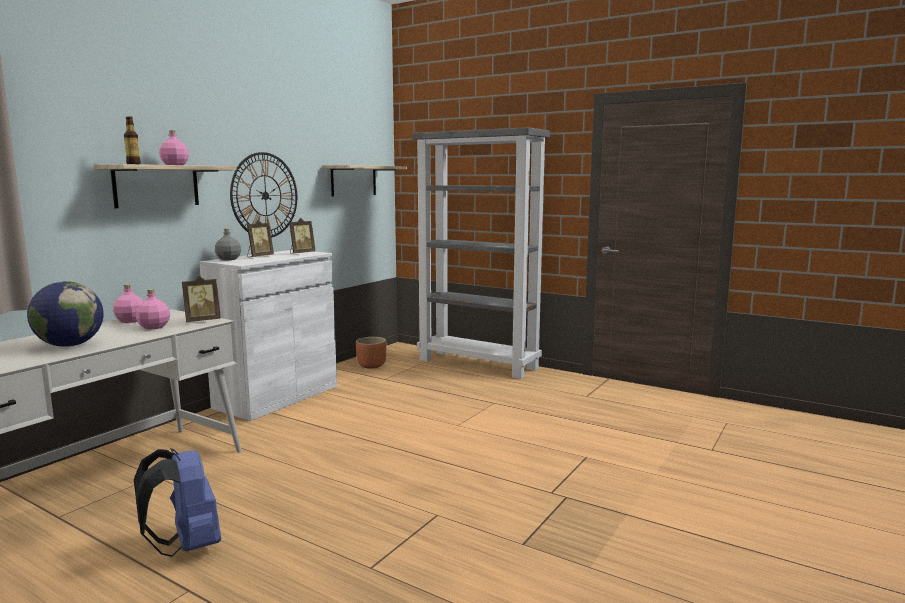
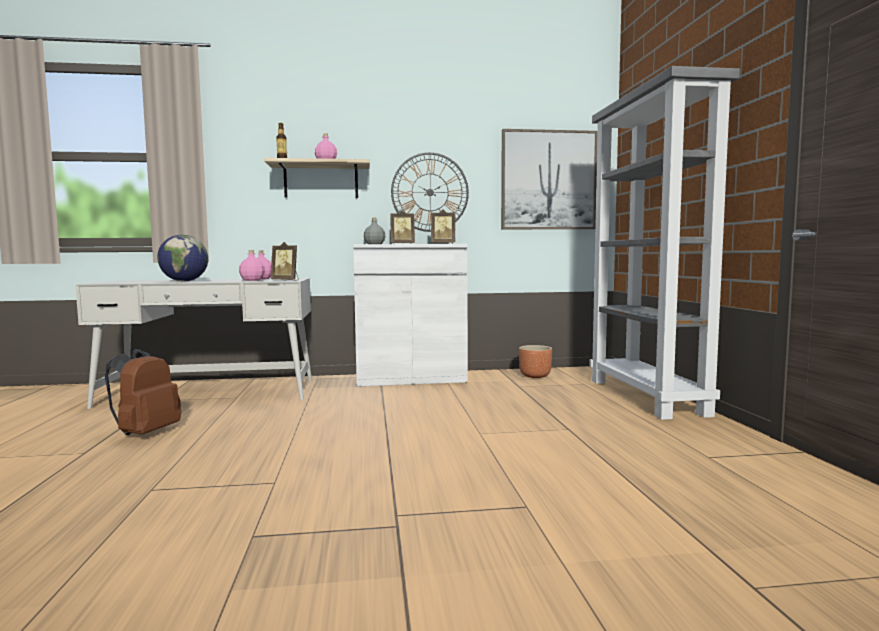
camera: 50 degrees right, 5 degrees down
(186, 546) = (145, 433): blue backpack -> brown backpack
(353, 180) = (548, 180): shelf -> picture

